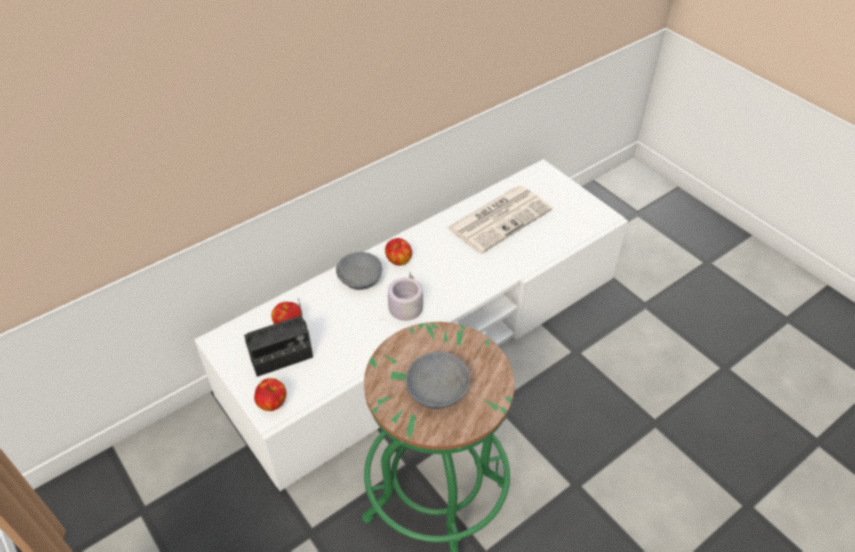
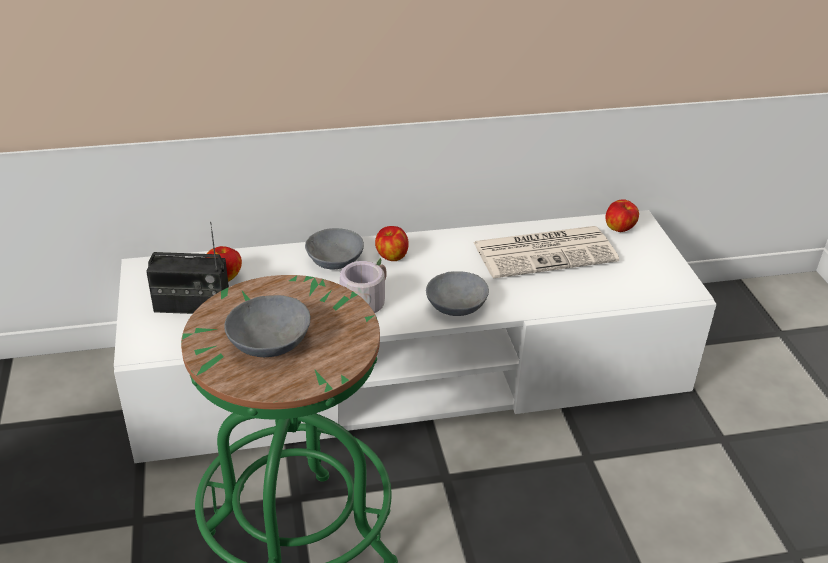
camera: 25 degrees right, 10 degrees down
(272, 403) = (149, 342): apple -> apple (619, 229)
(468, 284) = (455, 304): none -> grey bowl

